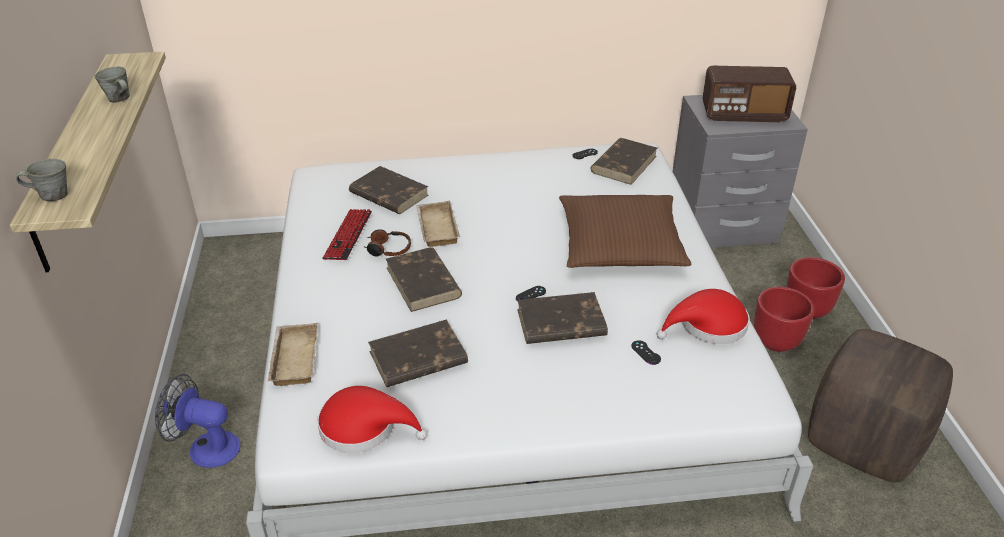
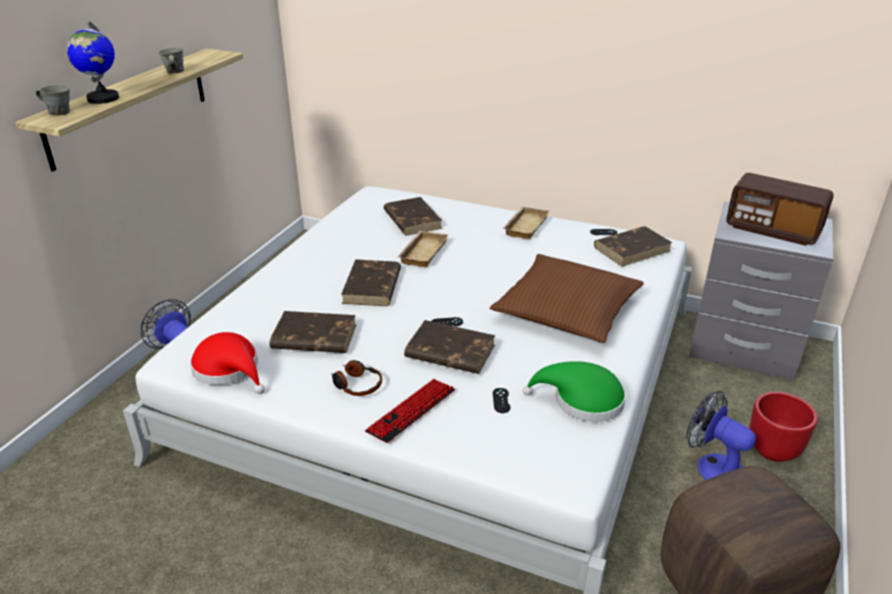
camera: 30 degrees right, 5 degrees down
(81, 160) = (102, 98): none -> globe
(293, 358) = (232, 307): beige tray -> beige tray (524, 225)
(348, 236) = (353, 239): keyboard -> keyboard (411, 411)
(388, 249) = (371, 256): headphones -> headphones (357, 385)
(708, 326) = (582, 400): red hat -> green hat
(776, 342) = (713, 466): red planter -> fan

